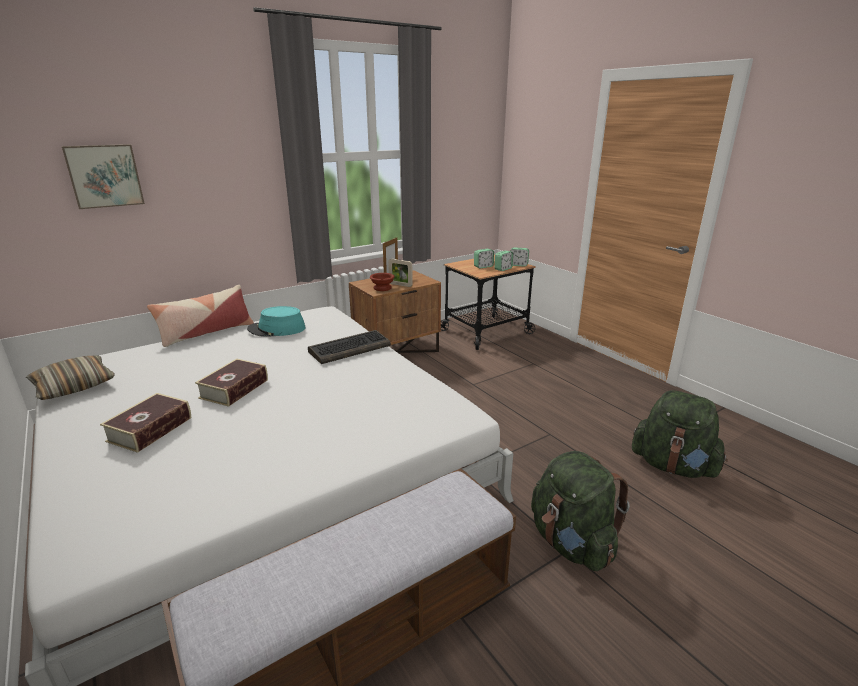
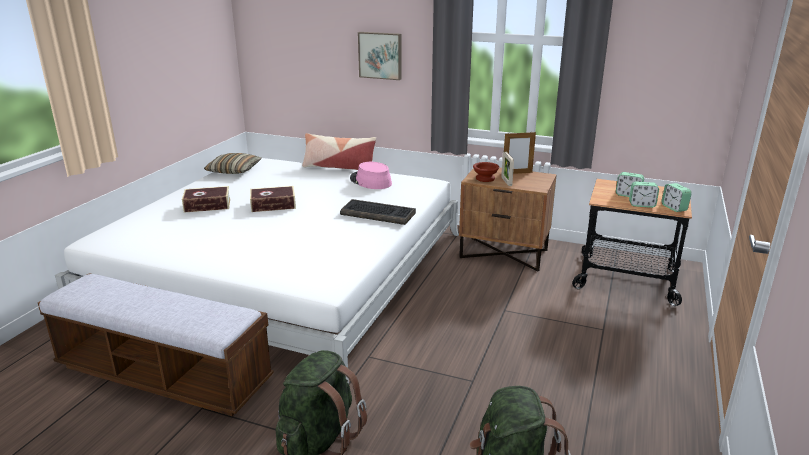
camera: 55 degrees right, 0 degrees up
(104, 176) = (311, 34): picture -> picture (380, 55)
(277, 329) = (370, 181): turquoise hat -> pink hat

